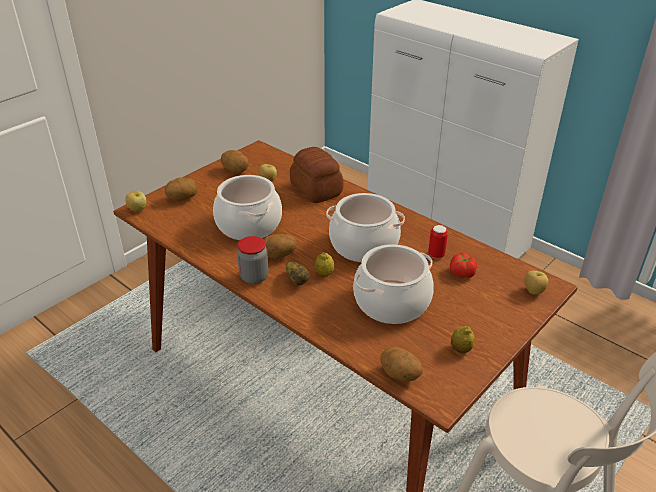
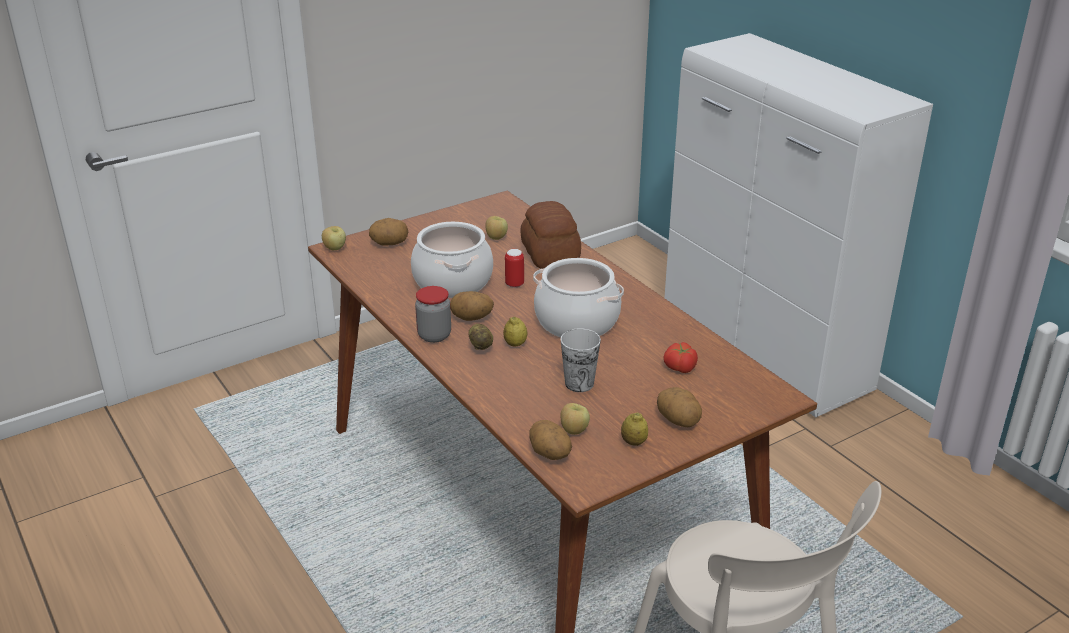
camera: 15 degrees right, 5 degrees down
(235, 170) = (464, 221): potato -> potato (678, 421)
(392, 302) = (579, 383): cooking pot -> cup
(436, 255) = (659, 344): can -> can (514, 284)
(533, 291) = (756, 399): apple -> apple (574, 431)

